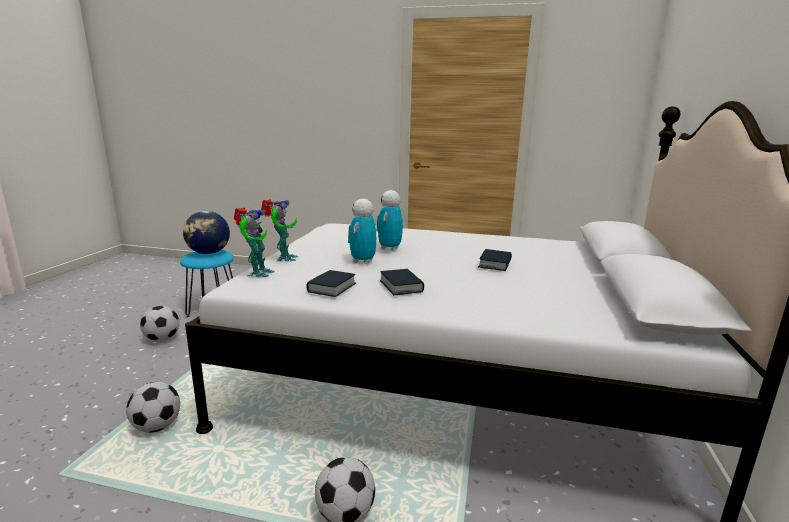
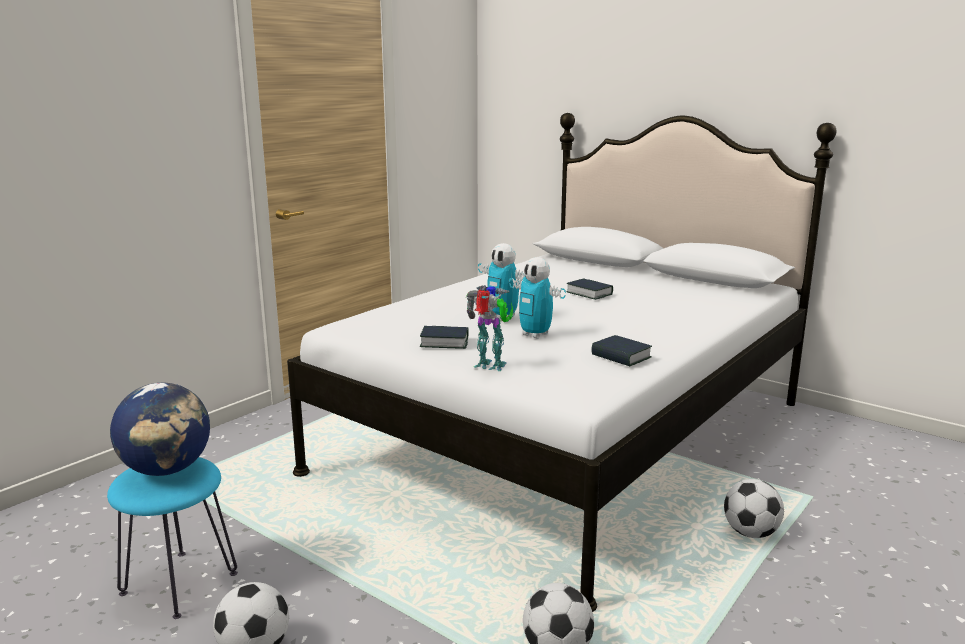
camera: 65 degrees left, 0 degrees up
(257, 273) = (542, 383): toy robot -> none
(401, 286) = (633, 332): book -> book (444, 342)

